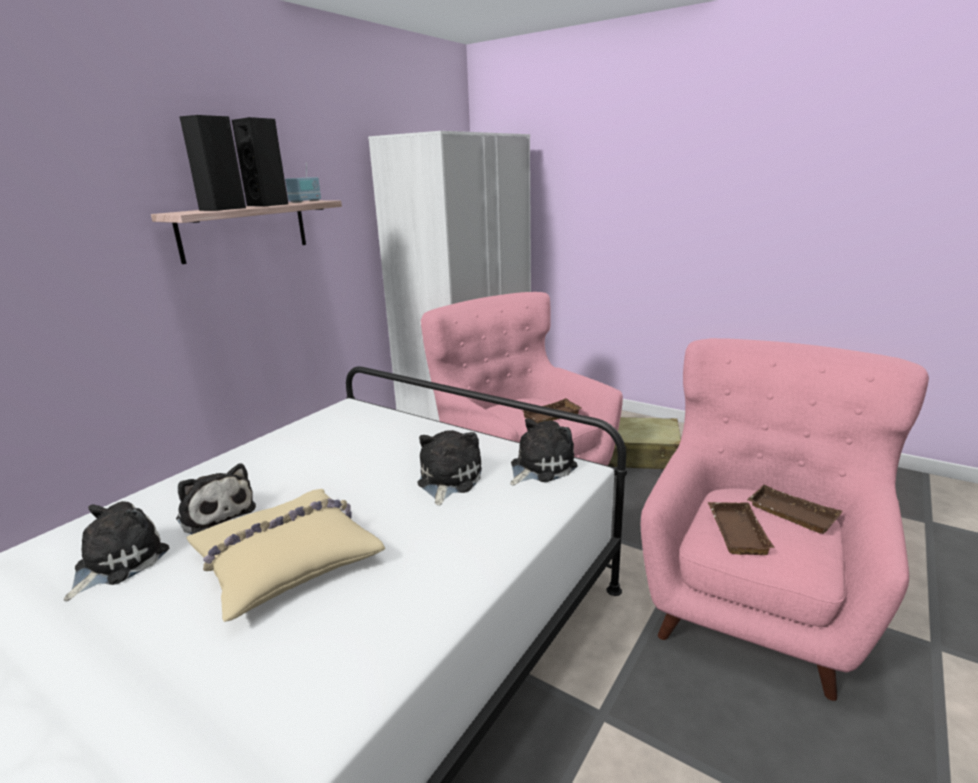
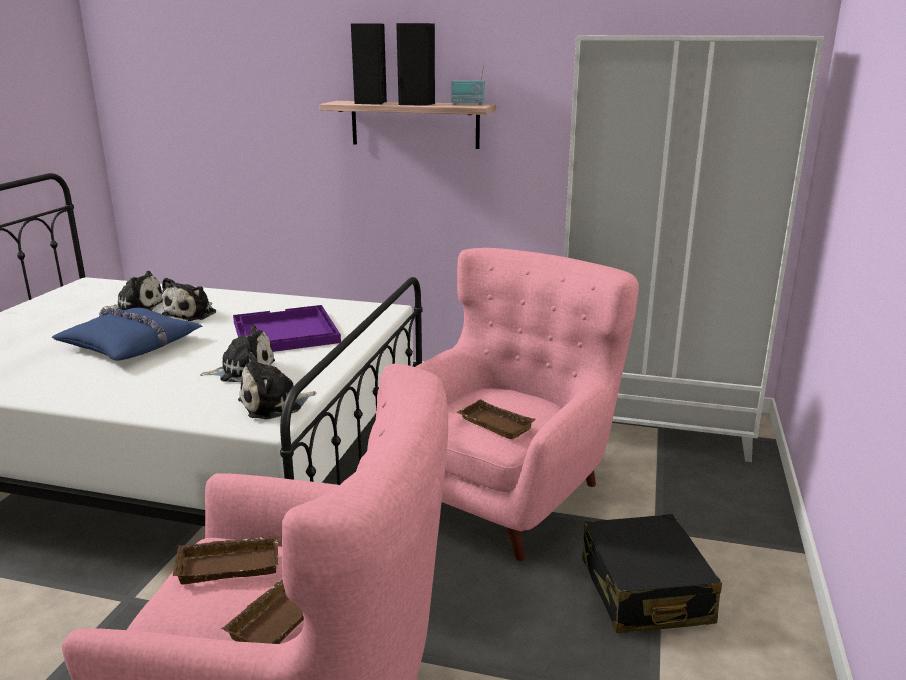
camera: 70 degrees right, 0 degrees up
(287, 559) = (131, 344): beige pillow -> blue pillow
(358, 456) = (284, 333): none -> purple tray
(539, 467) = (274, 405): plush toy -> plush toy turned 120 degrees clockwise
(642, 455) = (644, 591): beige suitcase -> black suitcase

